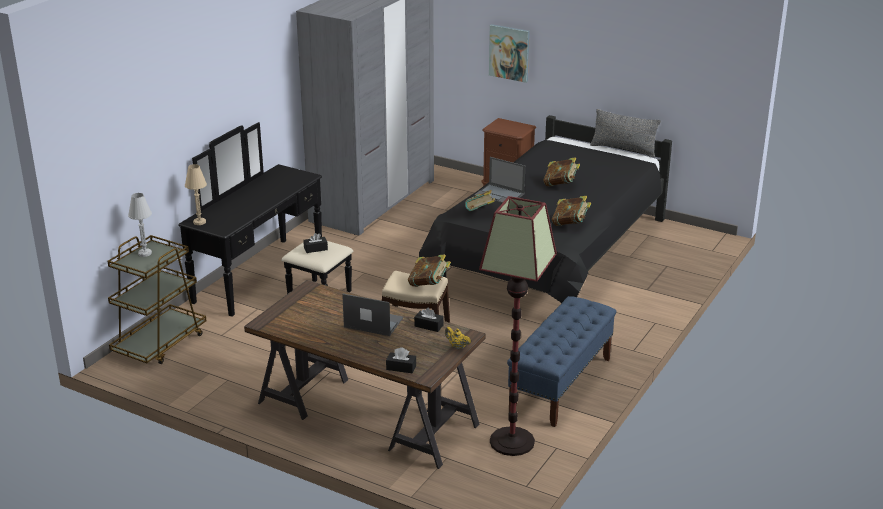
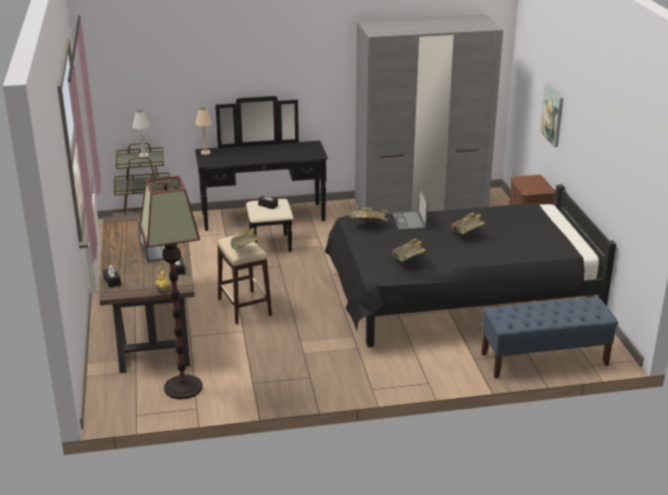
camera: 50 degrees right, 0 degrees up
(560, 385) = (280, 377): blue bench -> blue bench (544, 359)
(623, 149) = (582, 237): grey pillow -> none

